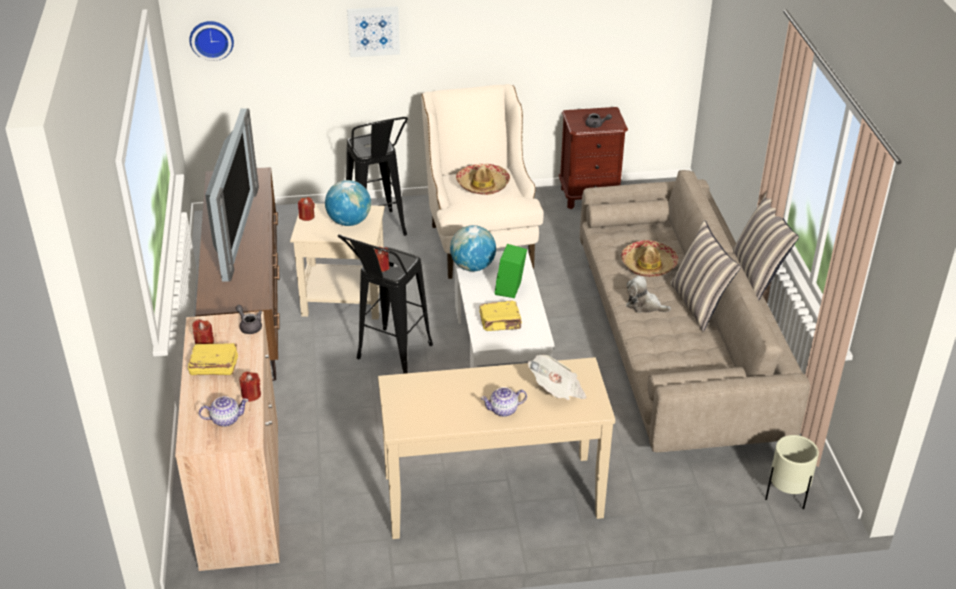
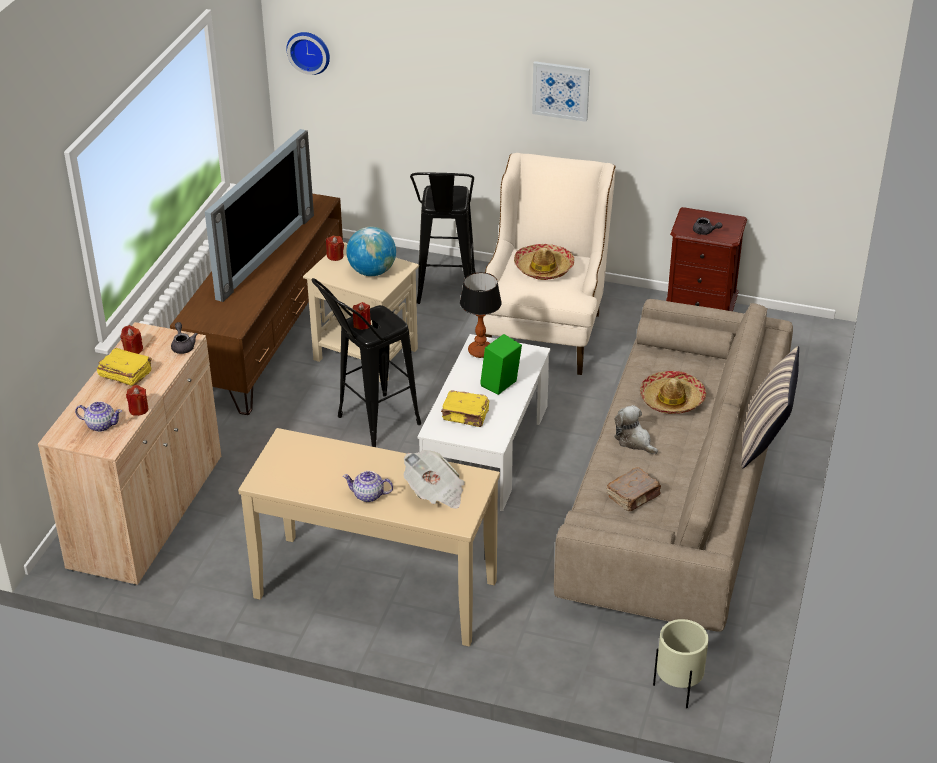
camera: 25 degrees right, 0 degrees up
(373, 31) = (474, 75): picture -> picture (561, 90)
(472, 266) = (480, 351): globe -> table lamp
(677, 349) = (633, 496): none -> brown book
(699, 305) = (695, 457): pillow -> none

